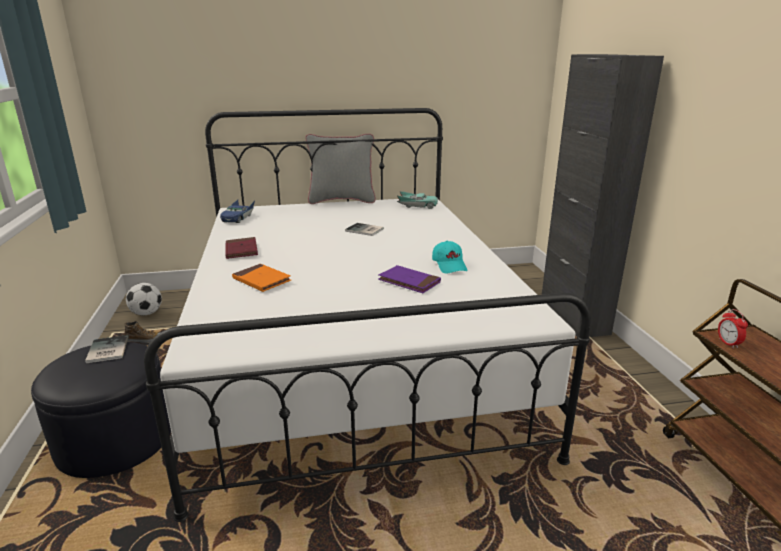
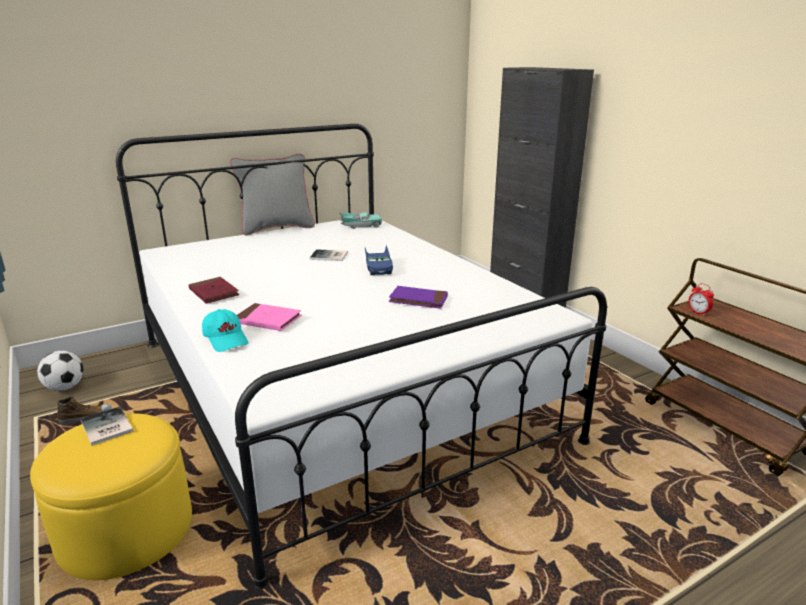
camera: 20 degrees left, 0 degrees up
(115, 439) = (125, 530): black ottoman -> yellow ottoman
(238, 218) = (174, 259): blue toy car -> blue toy car (378, 268)
(261, 280) = (267, 320): orange book -> pink book
(449, 265) = (442, 280): turquoise cap -> turquoise cap (226, 339)

